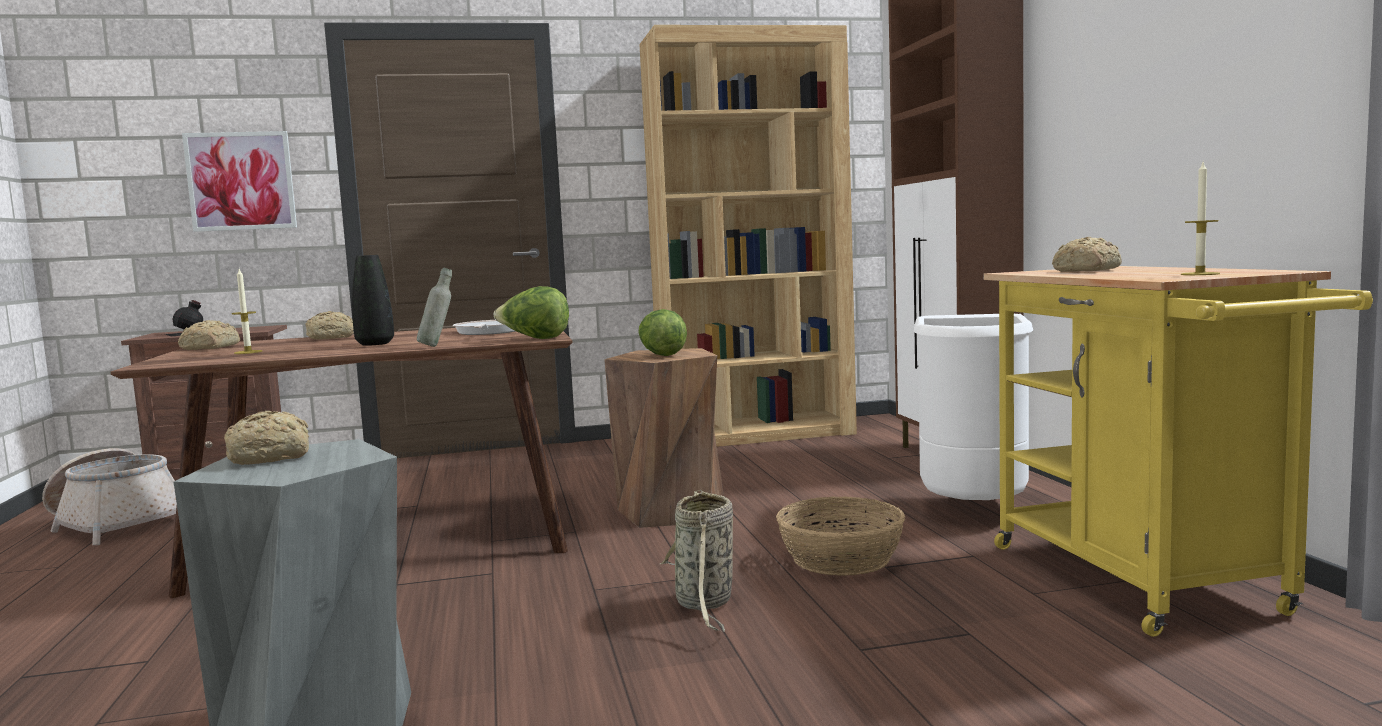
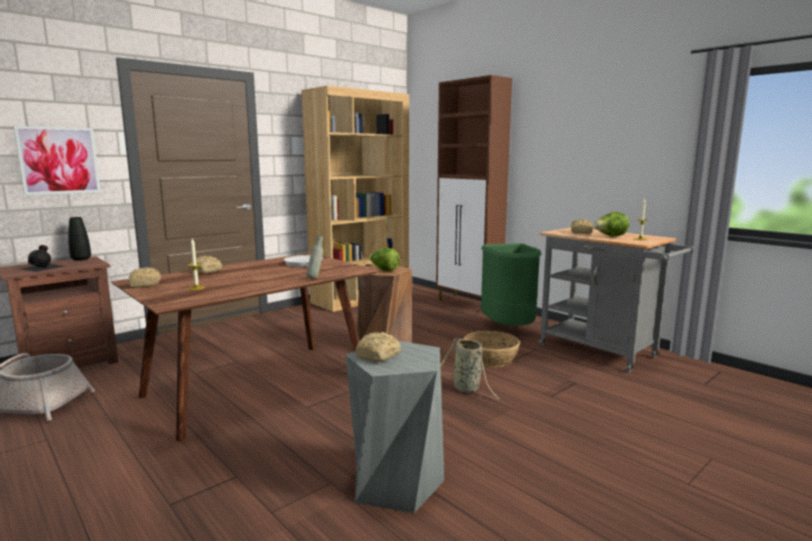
camera: 30 degrees left, 5 degrees up
(375, 344) = (264, 277): black vase -> black vase (81, 259)
(535, 339) = (356, 270): lettuce -> lettuce (610, 236)
(974, 510) = (509, 329): white trash can -> green trash can
(1146, 584) = (603, 352): yellow cart -> grey cart

